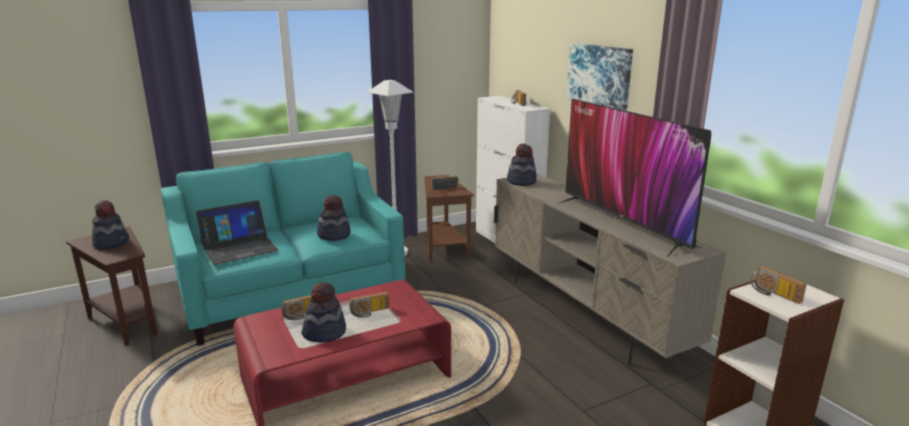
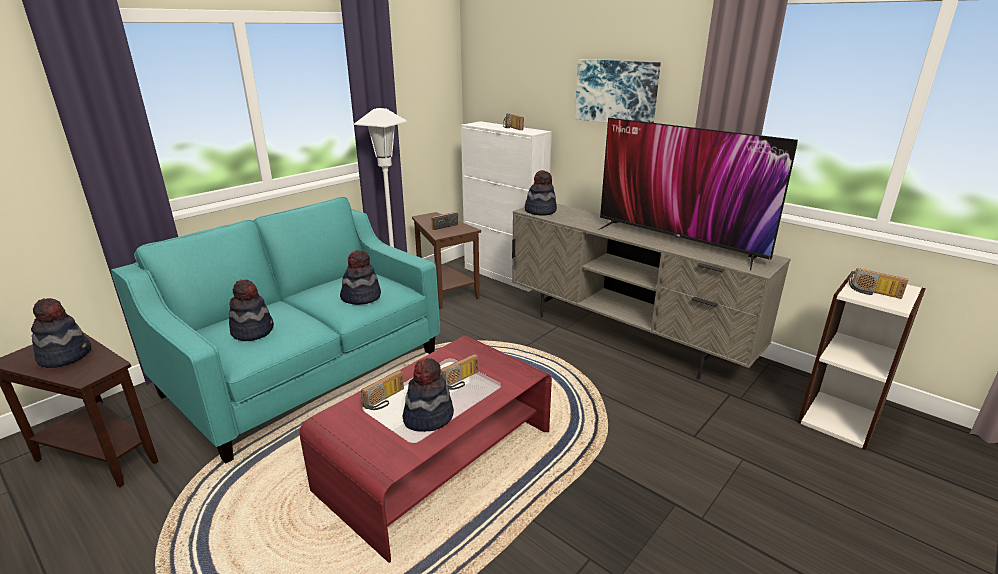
camera: 20 degrees left, 5 degrees up
(239, 247) = (253, 331): laptop -> hat

